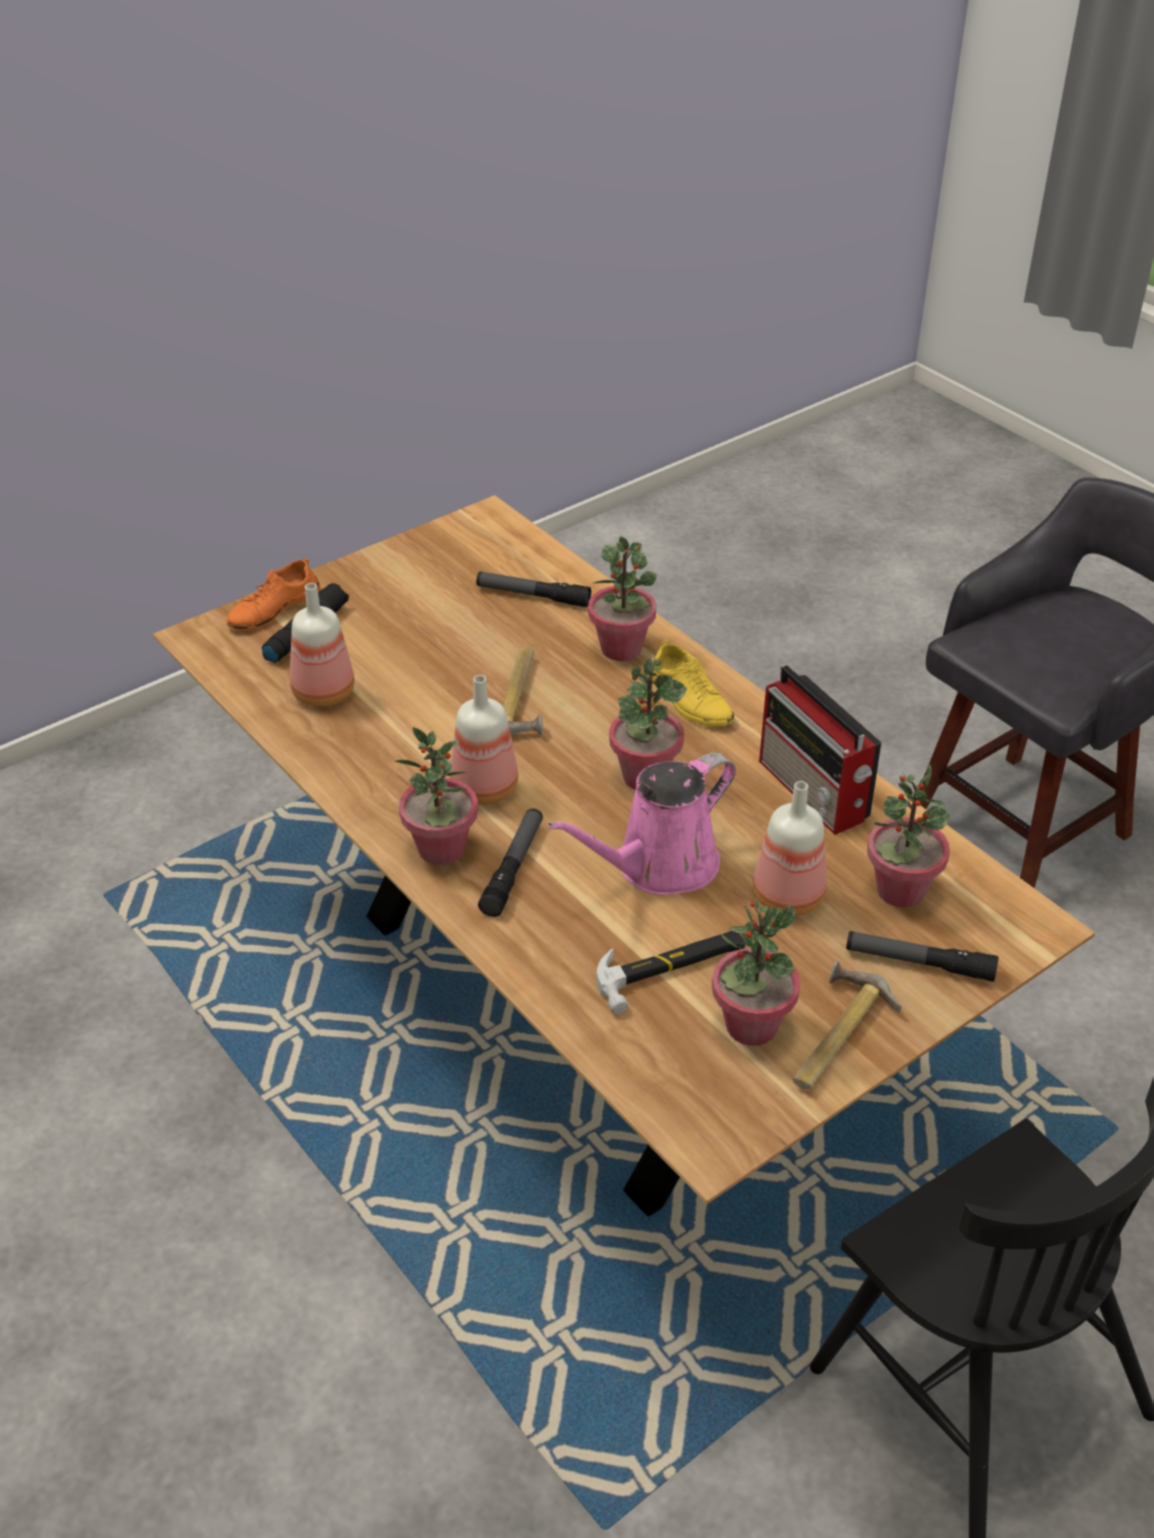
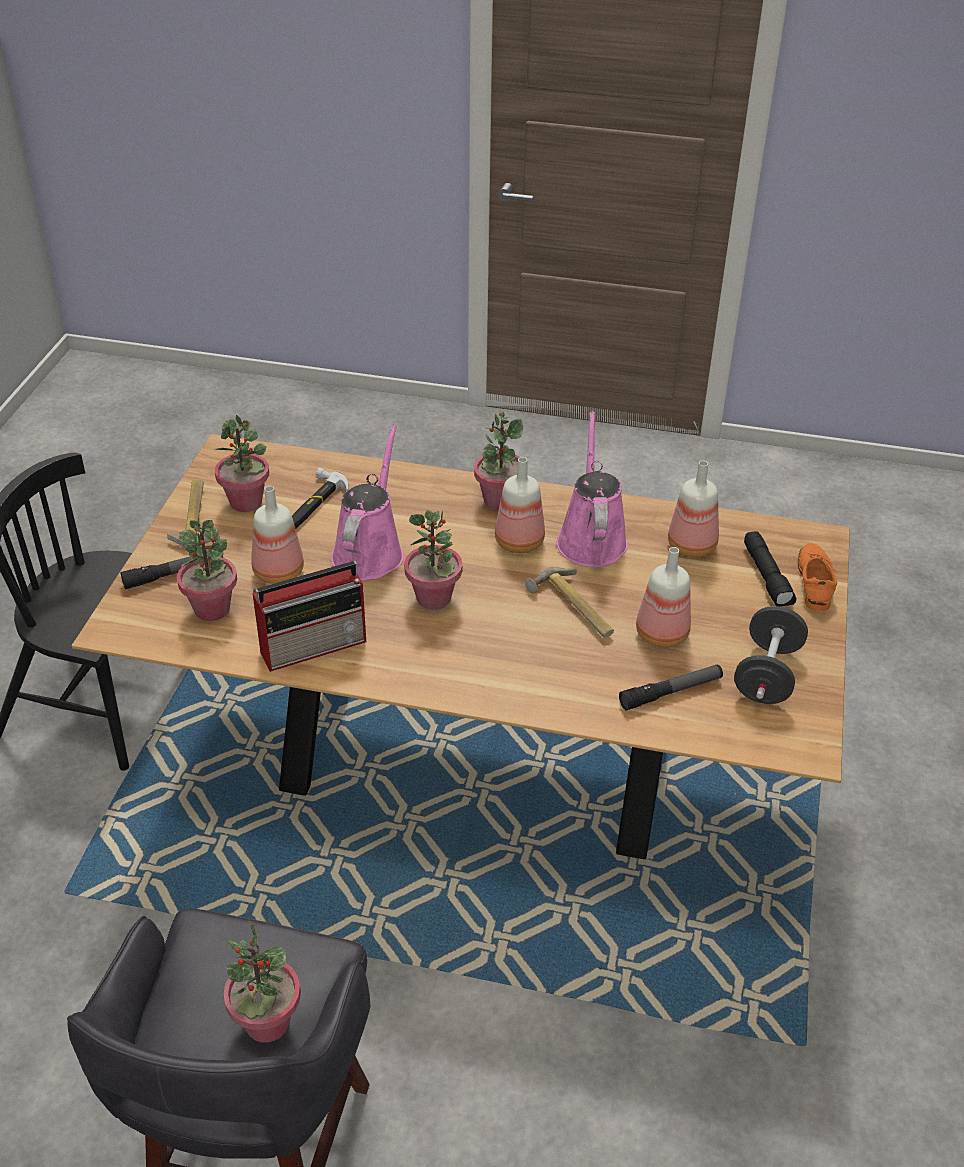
camera: 140 degrees right, 0 degrees up
(407, 752) = (591, 539): none -> pink watering can
(437, 569) = (767, 675): none -> black dumbbell
(475, 638) = (660, 634): none -> bottle
(513, 868) = (449, 511): flashlight -> none
(621, 648) = (554, 683): potted plant -> potted plant (267, 1023)
(689, 699) = (462, 668): yellow shoe -> none
(814, 792) = (315, 645): radio -> radio turned 135 degrees clockwise

